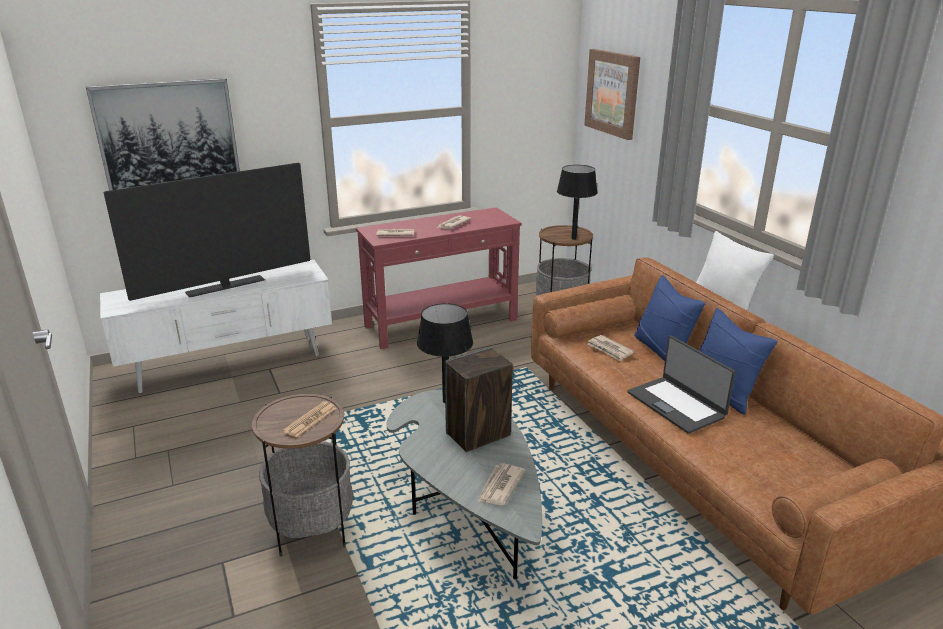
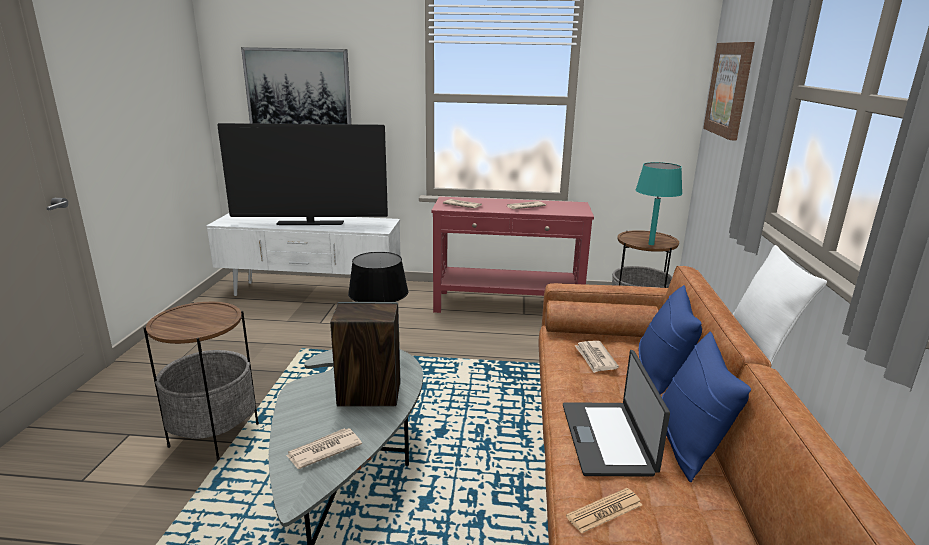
camera: 30 degrees right, 5 degrees down
(310, 420) = (199, 323): newspaper -> newspaper (604, 511)
(573, 238) = (651, 244): black table lamp -> turquoise table lamp

